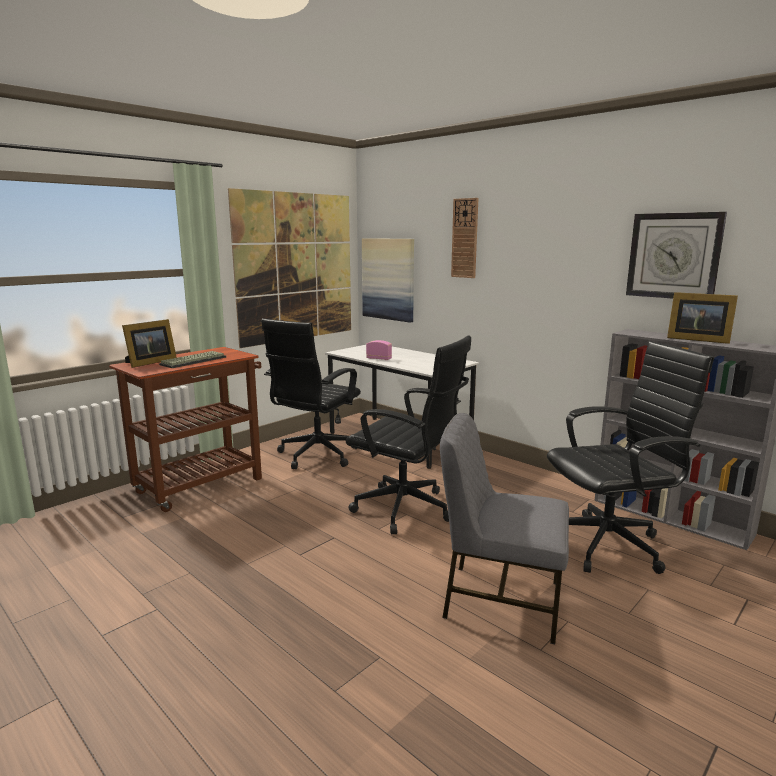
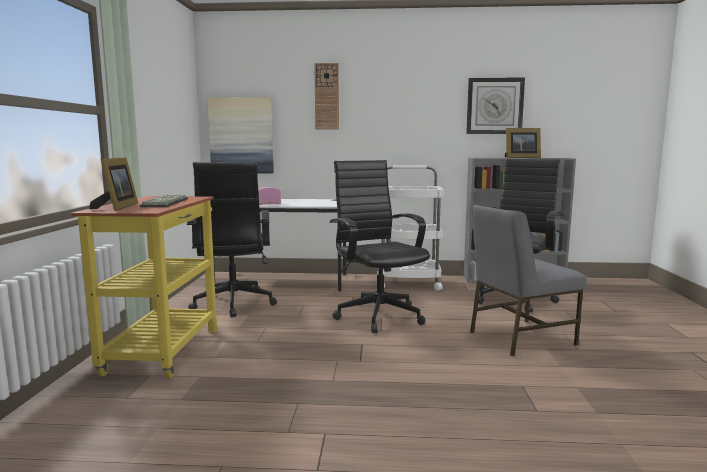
camera: 40 degrees left, 5 degrees down
(201, 485) = (164, 351): brown cart -> yellow cart
(296, 267) = (168, 120): picture -> none
(407, 510) = (377, 315): black office chair -> black office chair turned 105 degrees counterclockwise
(517, 479) = (408, 283): none -> white cart

